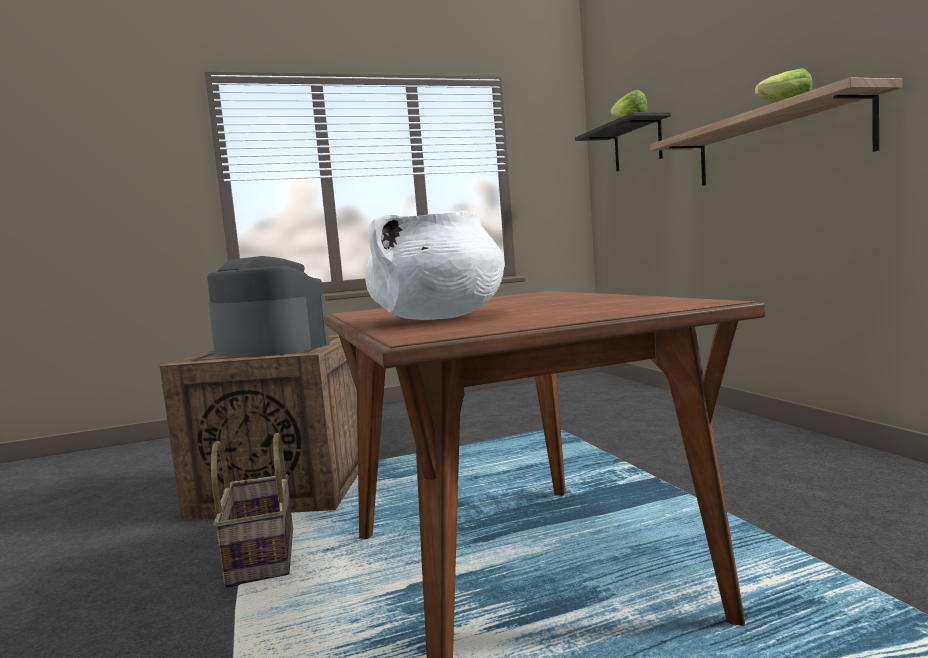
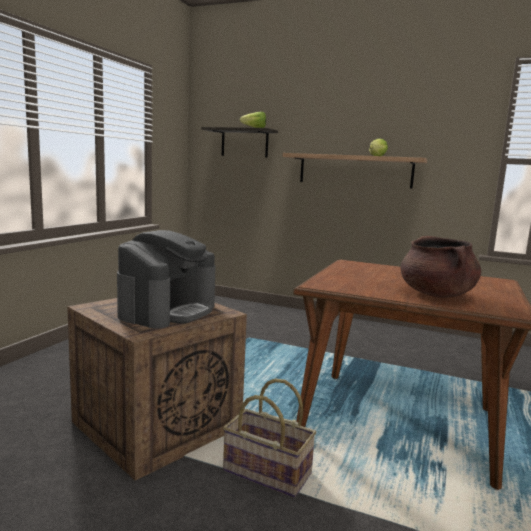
camera: 50 degrees left, 5 degrees up
(271, 348) = (168, 311): coffee machine -> coffee machine turned 135 degrees clockwise
(438, 318) = (437, 295): white cooking pot -> brown cooking pot

